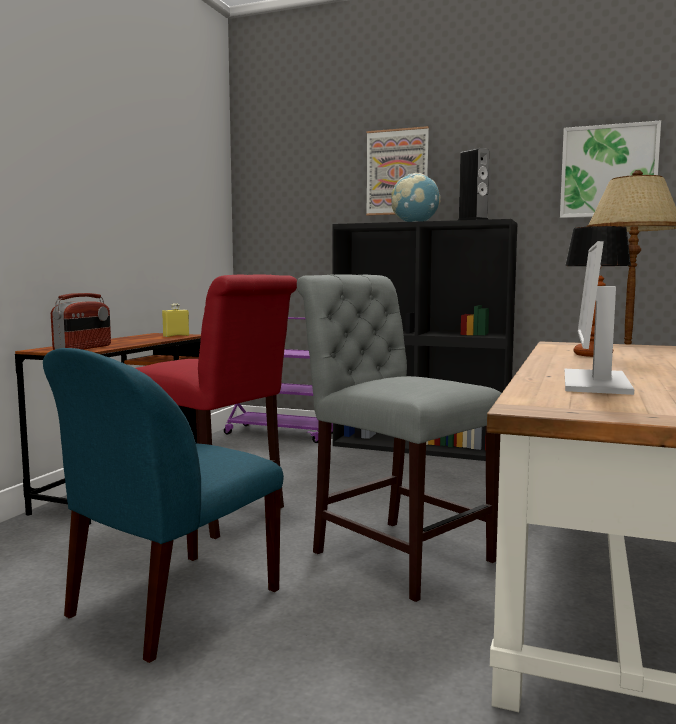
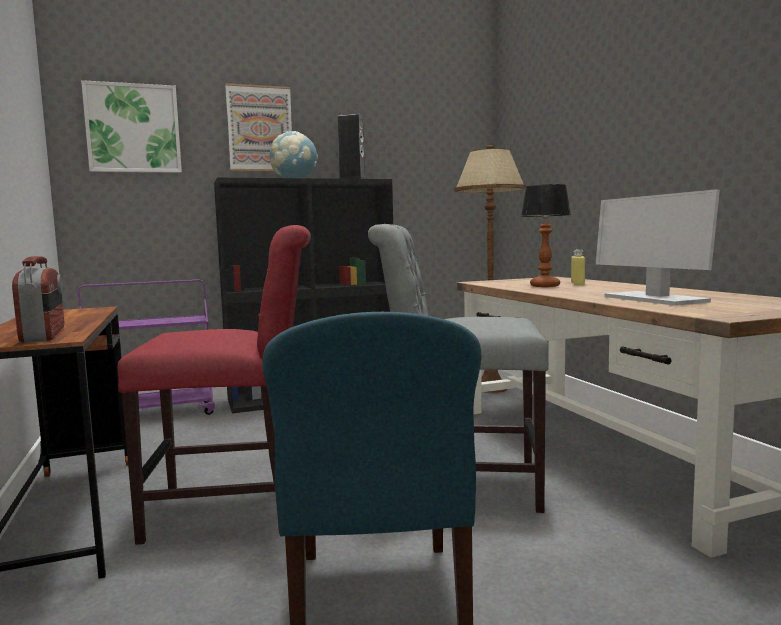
camera: 40 degrees left, 0 degrees up
(176, 336) = (86, 311): yellow bottle -> yellow bottle (577, 284)
(608, 171) = (439, 144): picture -> picture (133, 128)

